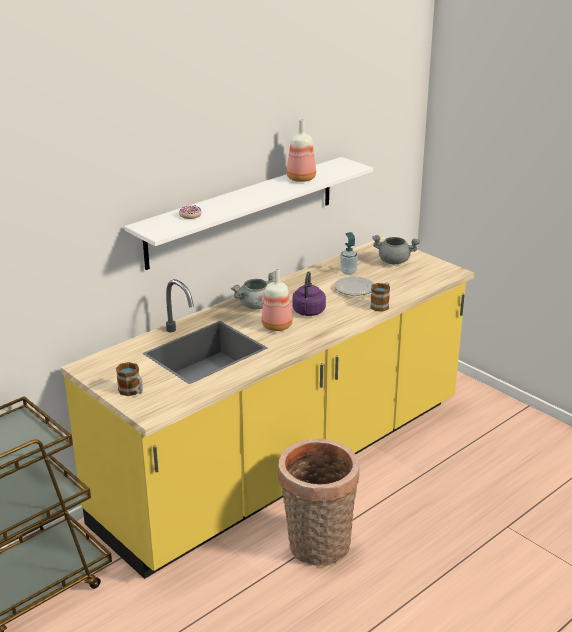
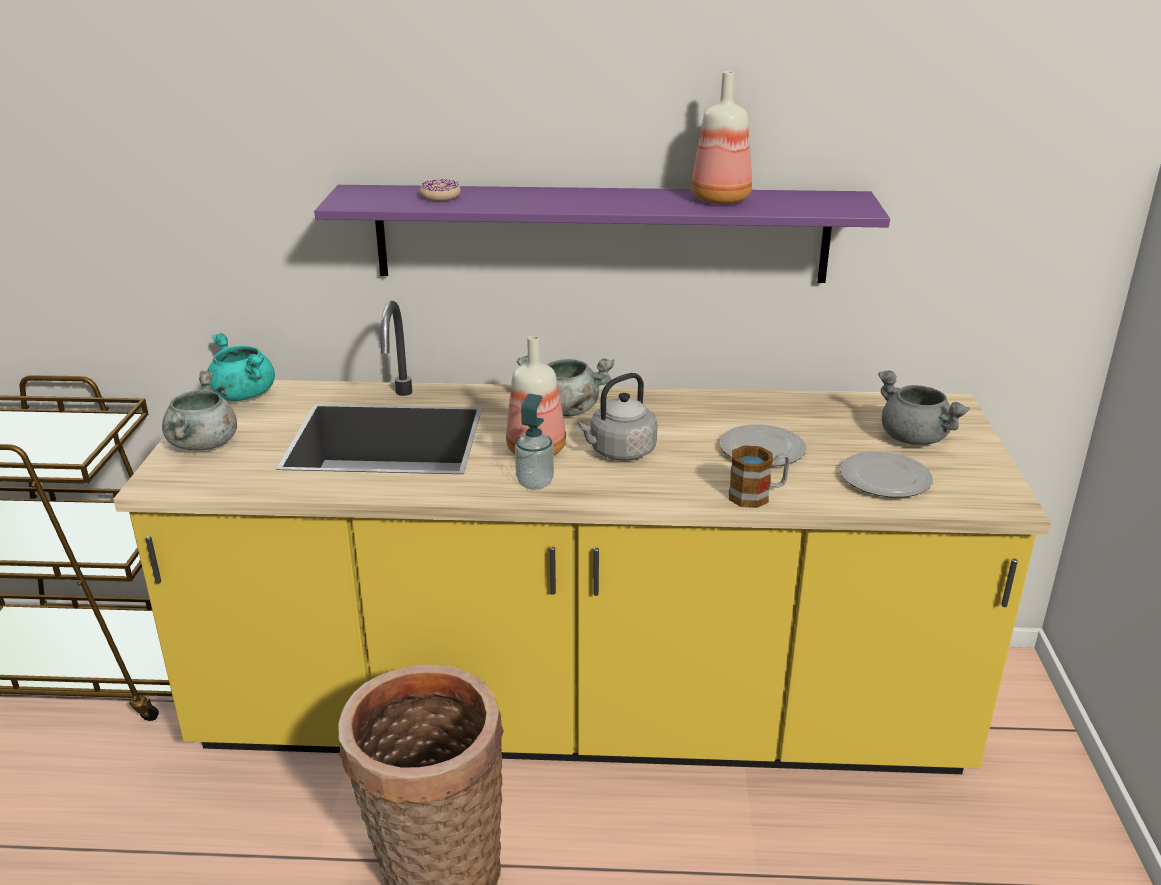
camera: 45 degrees right, 0 degrees up
(97, 365) = (242, 394): none -> turquoise cooking pot
(132, 391) = (204, 444): mug -> grey cooking pot
(242, 211) = (601, 233): white shelf -> purple shelf
(308, 312) = (619, 452): purple kettle -> grey kettle
(348, 272) = (800, 422): soap dispenser -> soap dispenser (535, 482)
(409, 280) = (885, 480): none -> plate

